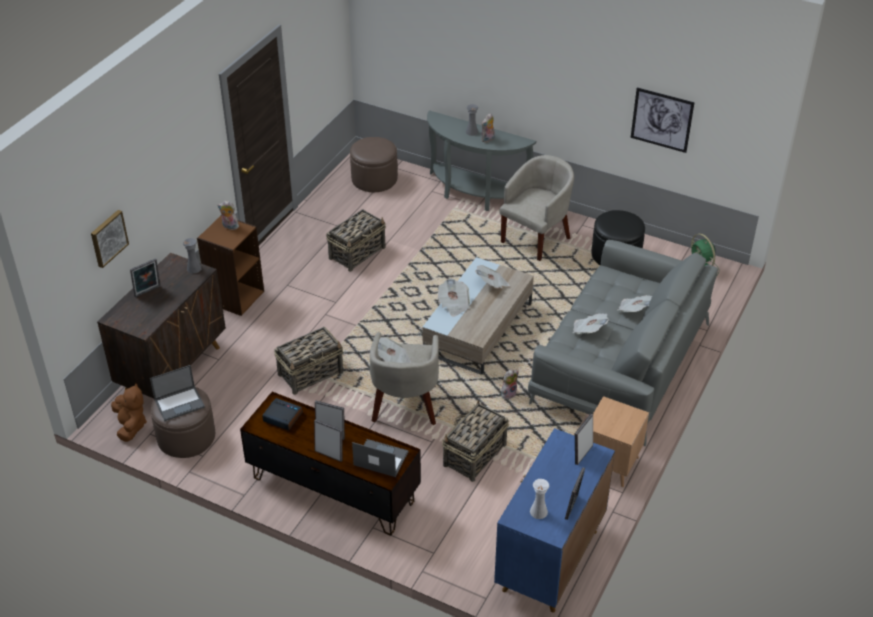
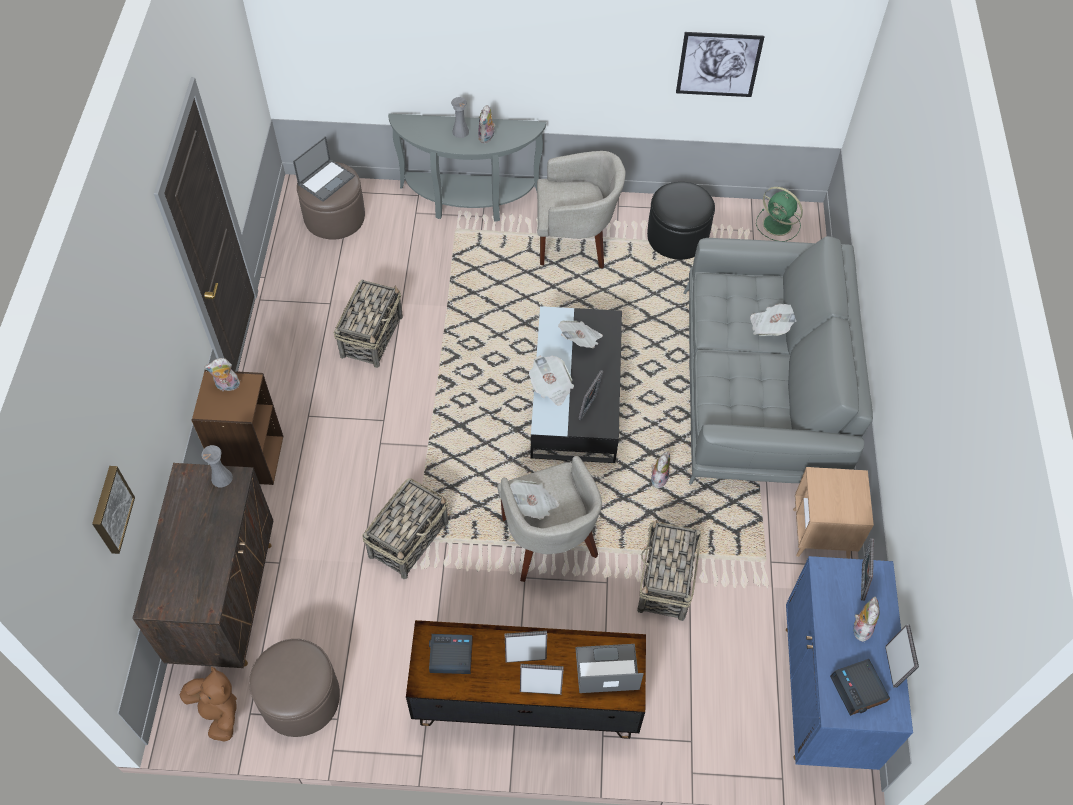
camera: 25 degrees left, 15 degrees up
(148, 292) = (178, 541): picture frame -> picture frame (589, 408)
(180, 403) = (290, 675): laptop -> laptop (326, 180)
(478, 328) = (576, 397): beige coffee table -> black coffee table
(536, 238) = (575, 242): beige armchair -> beige armchair turned 75 degrees clockwise
(538, 511) = (859, 689): white vase -> alarm clock
(564, 478) = (860, 627): none -> plush toy
(588, 330) = (736, 374): newspaper -> none

